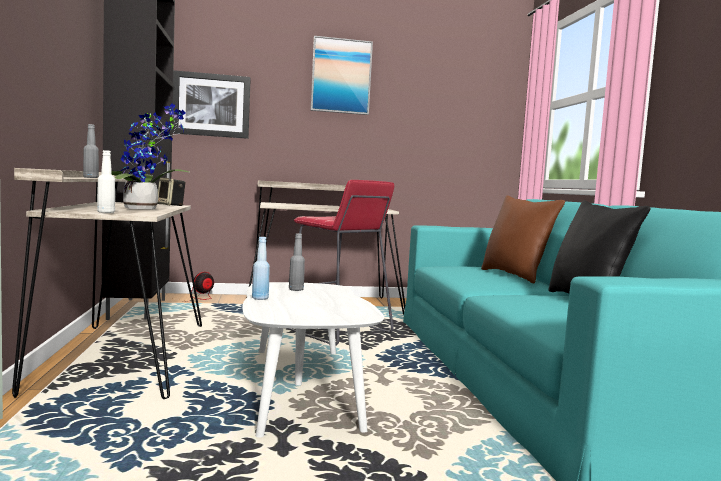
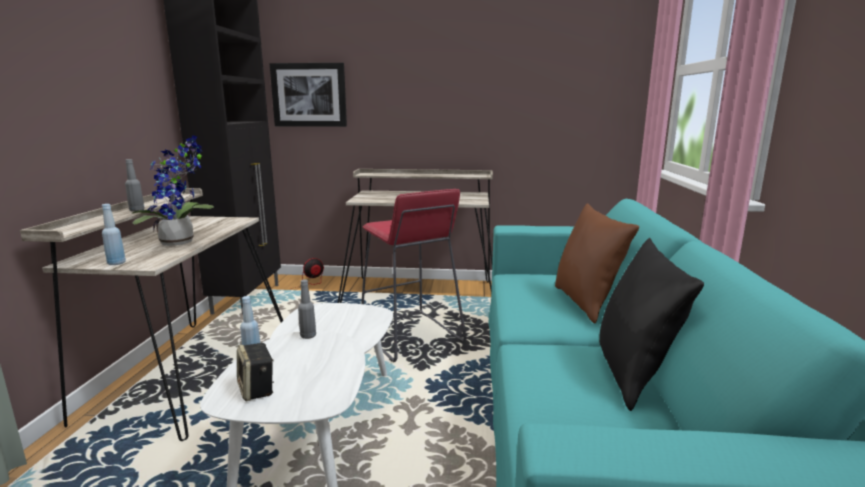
camera: 15 degrees right, 10 degrees up
(106, 212) = (116, 263): white bottle -> blue bottle
(171, 205) = (235, 221): speaker -> speaker (257, 389)
(341, 76) = (437, 52): picture -> none

